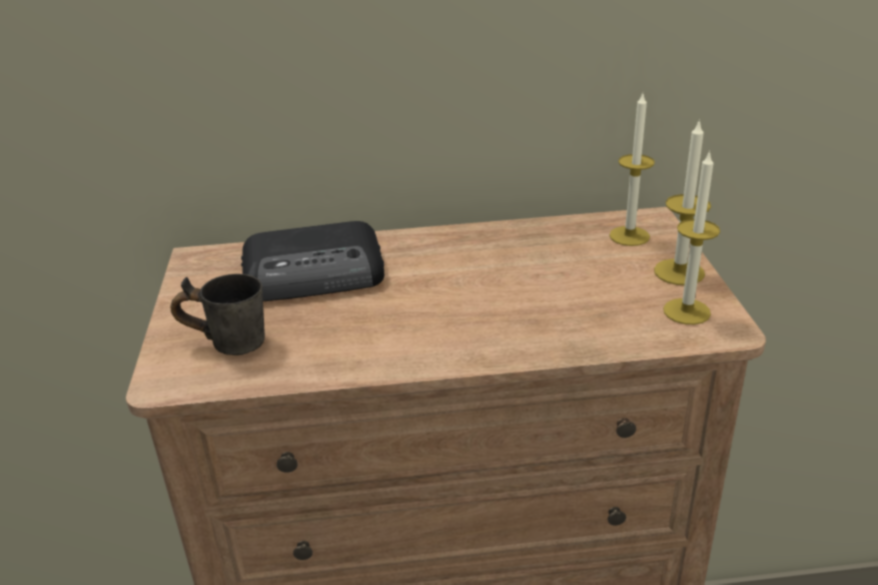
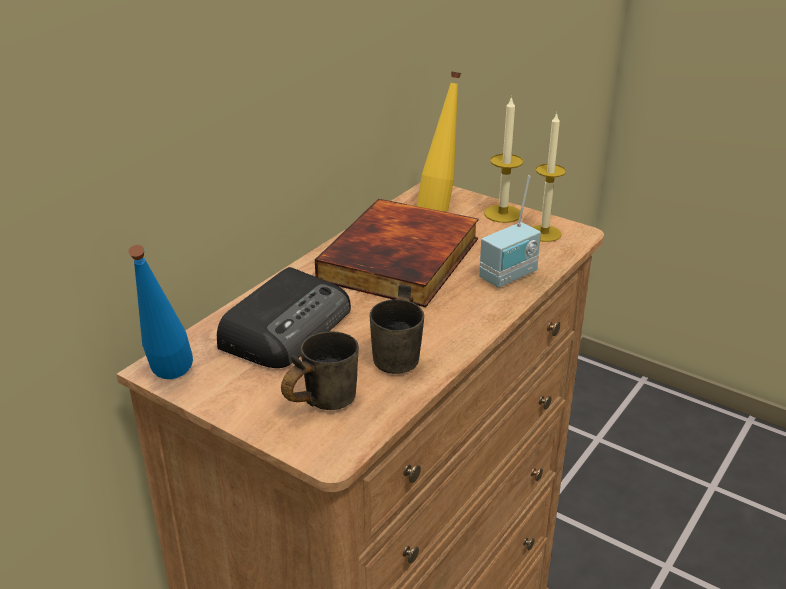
camera: 50 degrees left, 0 degrees up
(183, 270) = (169, 383): none -> blue bottle
(344, 346) = (404, 357): none -> grey mug
(499, 268) = (402, 260): none -> book
(566, 333) = (510, 276): none -> radio
(629, 236) = (440, 205): candle -> yellow bottle

